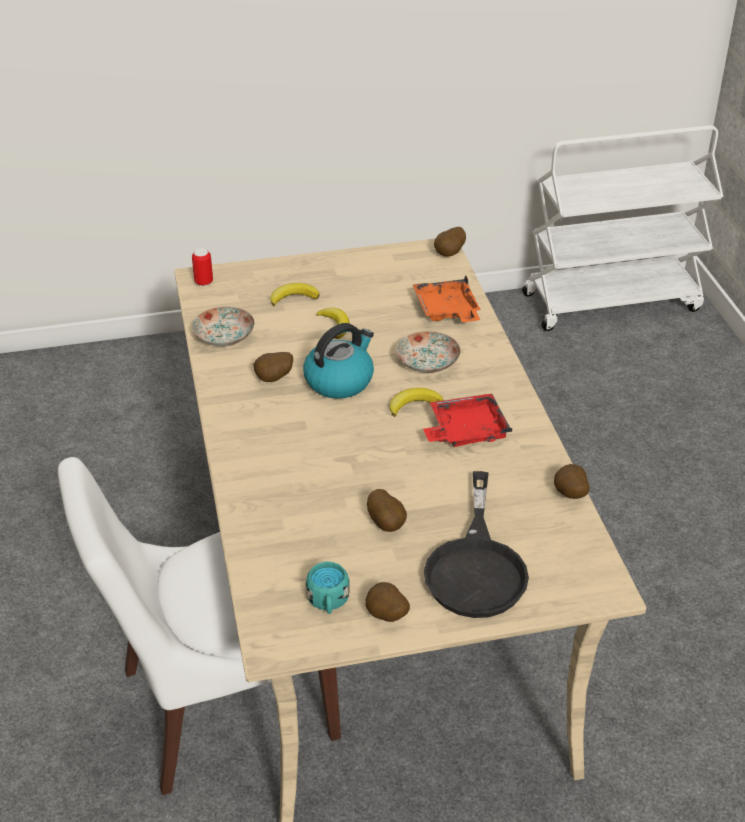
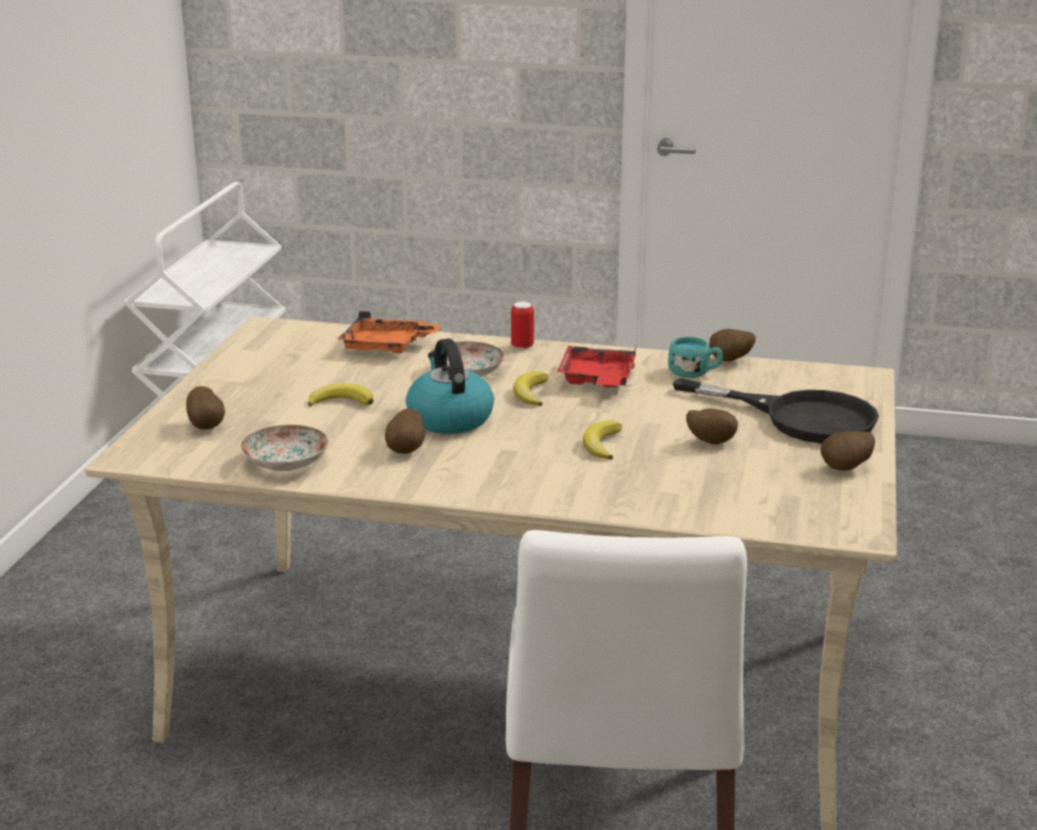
camera: 65 degrees left, 15 degrees down
(204, 282) = (147, 454): can -> can (522, 346)
(293, 297) = (256, 411): banana -> banana (601, 444)
(328, 602) = (808, 492): turquoise mug -> turquoise mug (694, 372)
(450, 254) = (283, 324): potato -> potato (207, 426)

